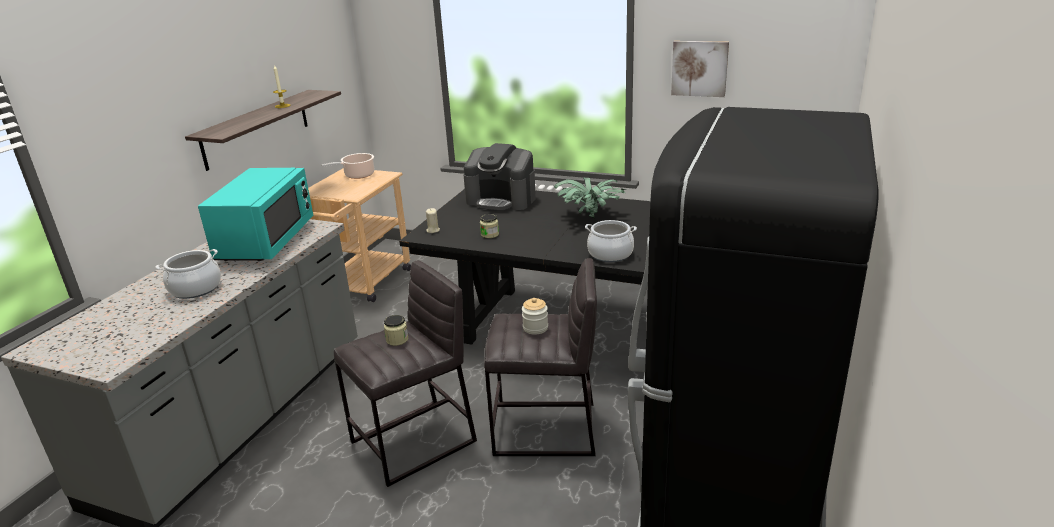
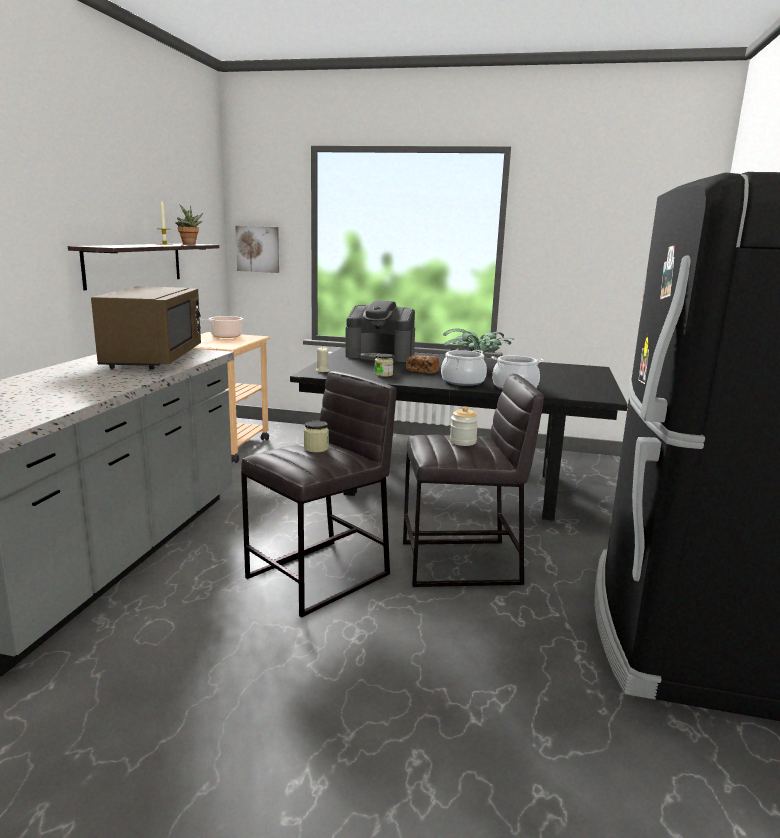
camera: 10 degrees left, 10 degrees down
(195, 288) = (83, 383): cooking pot -> cooking pot (462, 381)
(266, 241) = (153, 359): turquoise microwave -> brown microwave
(310, 95) = (189, 244): none -> potted plant
(531, 226) = (422, 371): none -> bread
(699, 68) = (567, 243): picture -> picture (258, 249)

